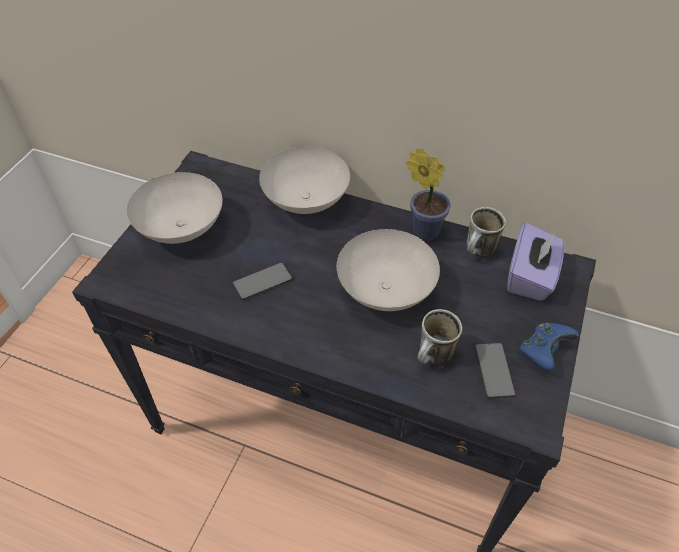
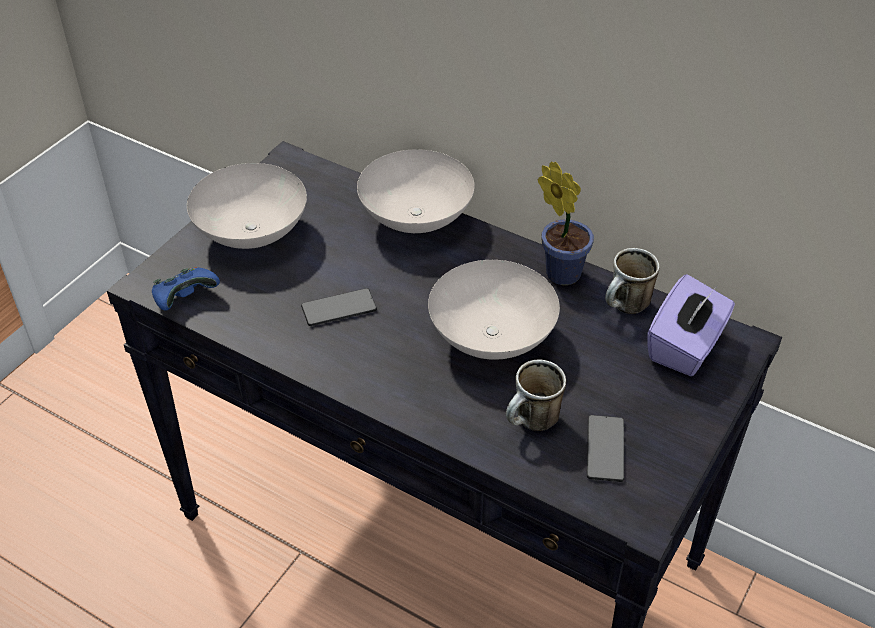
camera: 10 degrees right, 5 degrees down
(543, 351) = (676, 436): blue game controller -> blue game controller (185, 299)

